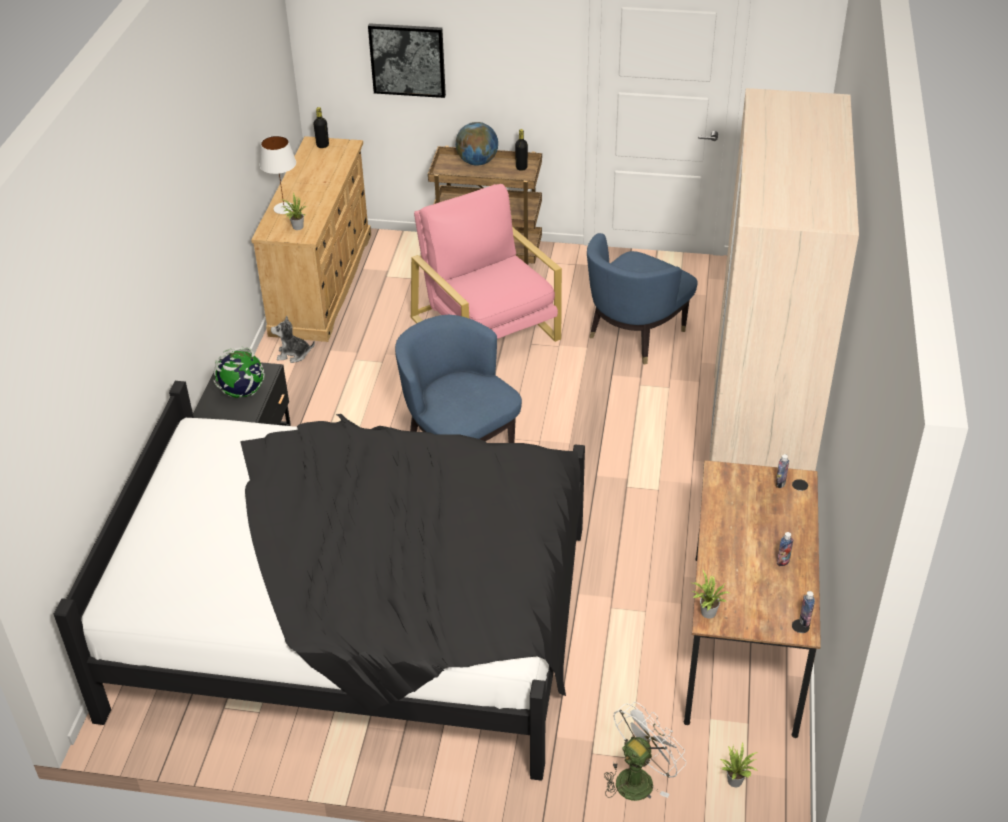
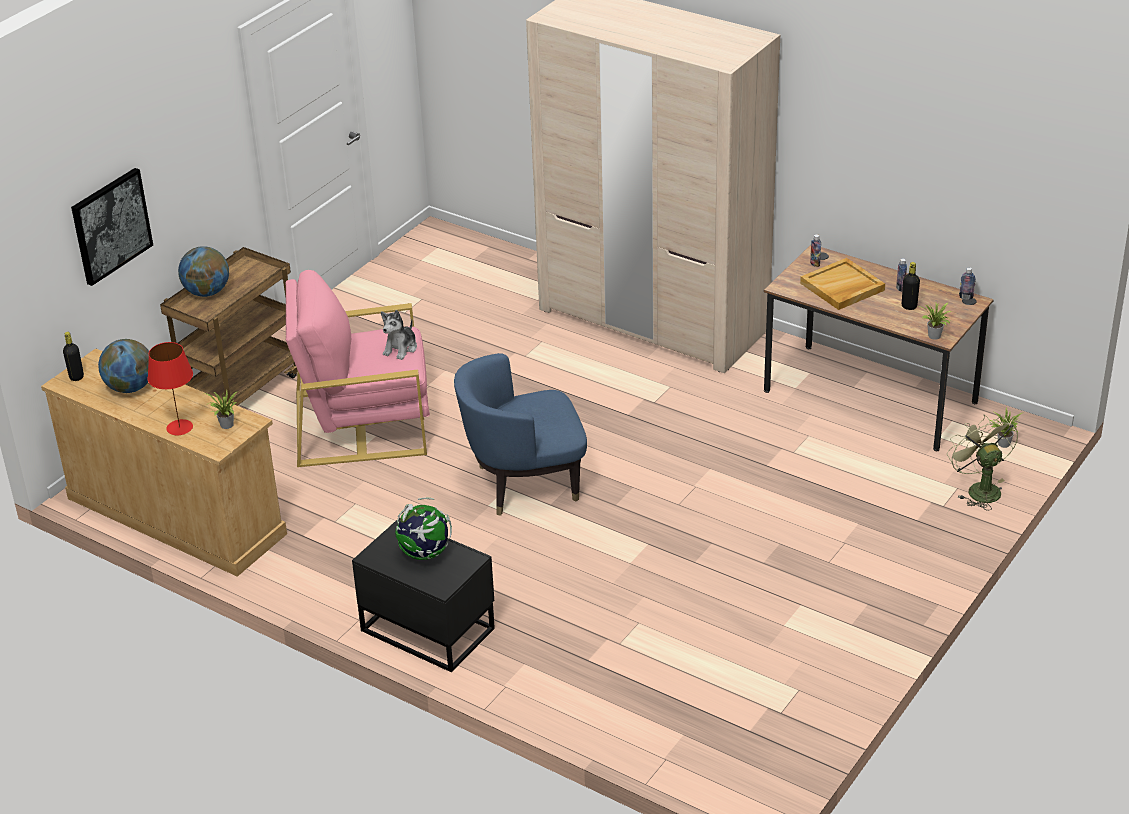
camera: 65 degrees left, 5 degrees down
(284, 208) = (179, 427): white table lamp -> red table lamp
(293, 354) = (287, 563): plush toy -> plush toy (401, 348)
(322, 171) = (130, 388): none -> globe
(356, 618) = (717, 602): black bed -> none
(521, 167) = (246, 269): black bottle -> black bottle (909, 306)
(635, 335) = (452, 337): blue armchair -> none
(639, 778) = (979, 489): white fan -> green fan
(750, 515) = (842, 287): none -> beige tray

